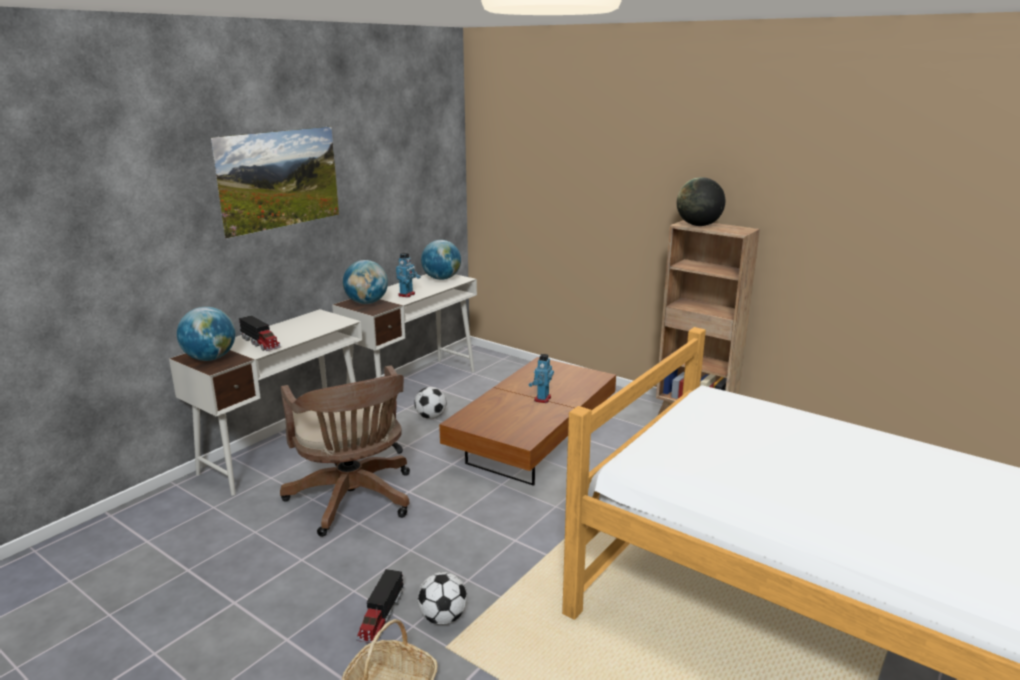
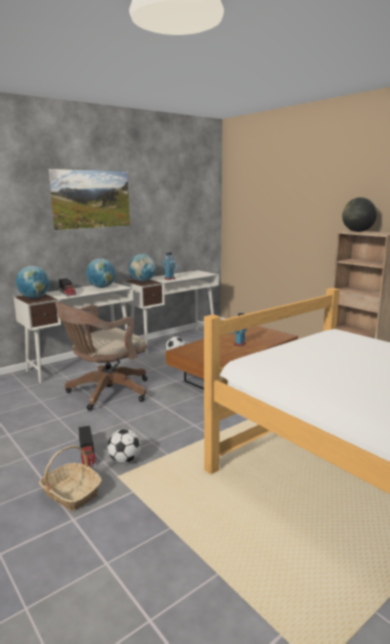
camera: 15 degrees right, 5 degrees down
(354, 501) = (105, 393): brown office chair -> brown office chair turned 60 degrees clockwise
(381, 617) = (87, 454): toy truck -> toy truck turned 45 degrees counterclockwise
(441, 279) = (197, 273): globe -> globe (102, 287)

